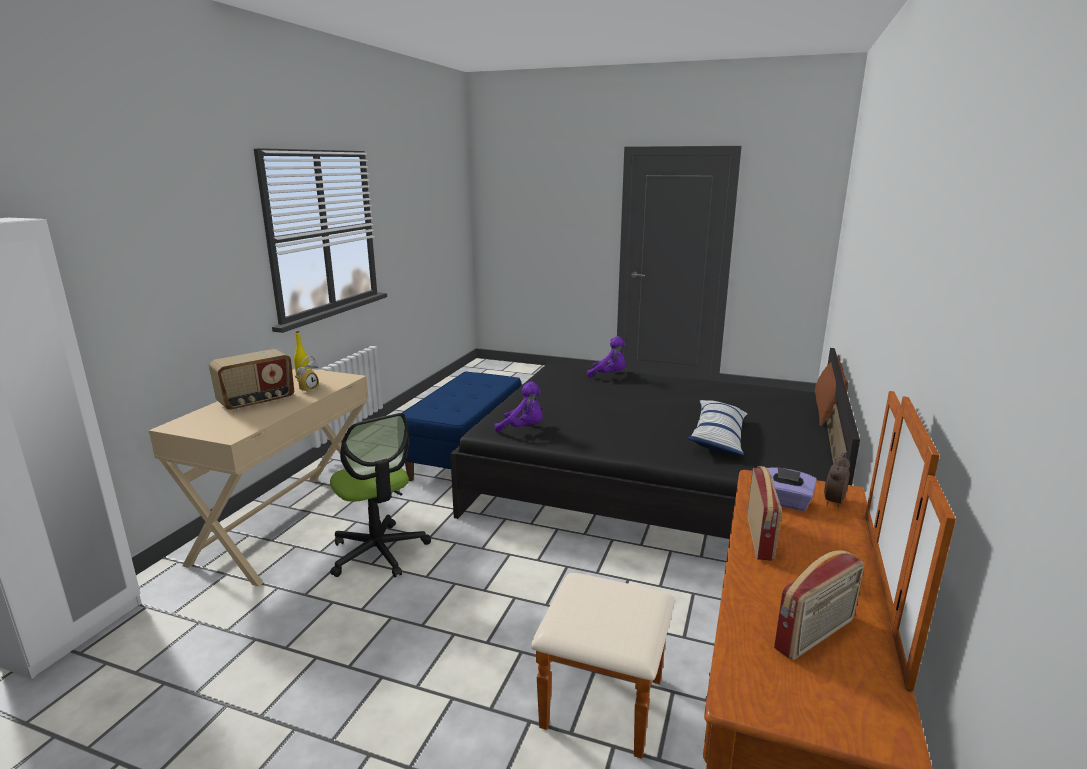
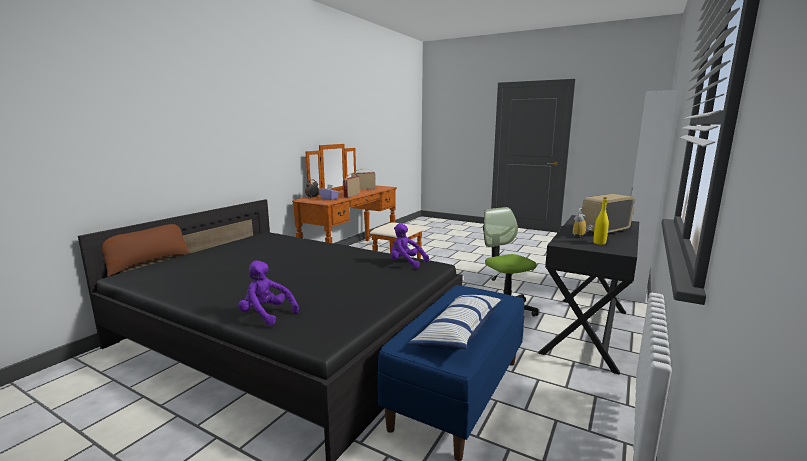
camera: 170 degrees left, 5 degrees down
(288, 524) = (587, 331): beige desk -> black desk
(718, 437) = (275, 251): pillow -> pillow (459, 332)

